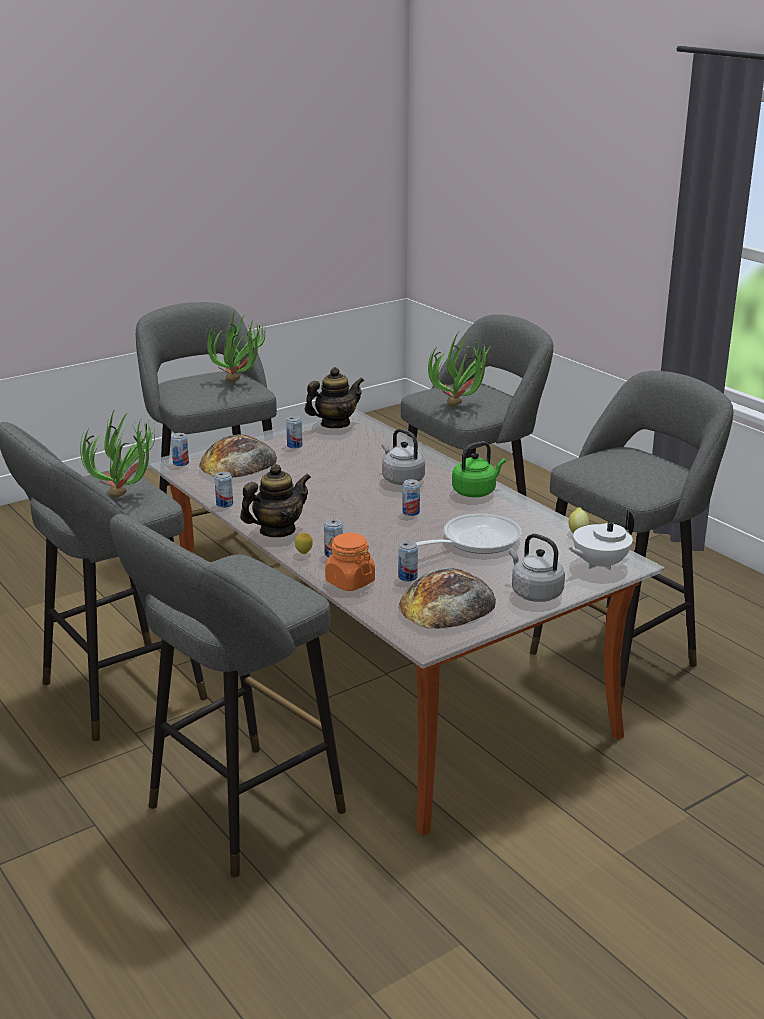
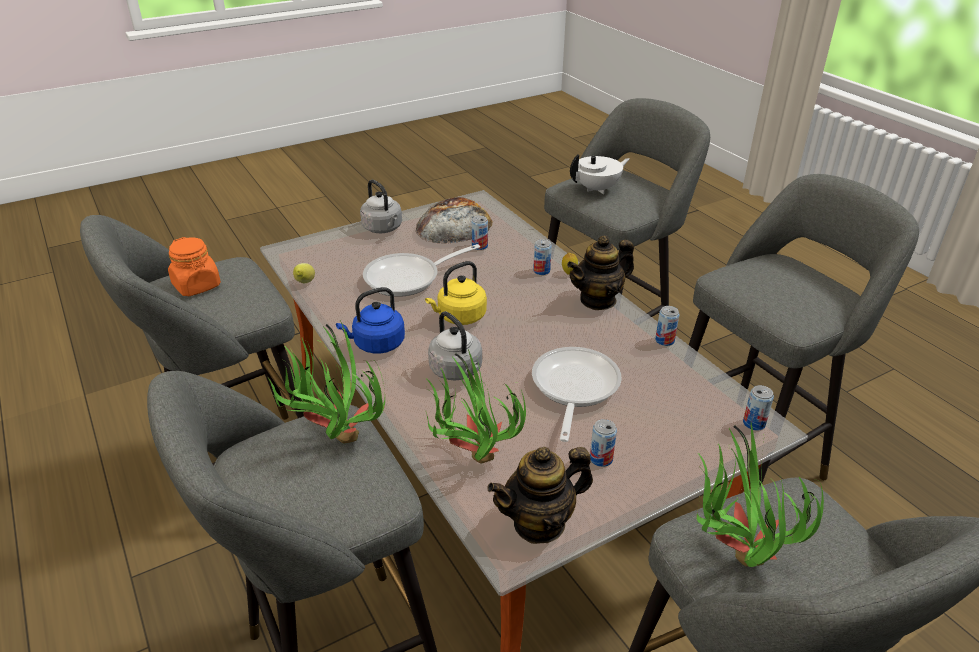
camera: 175 degrees left, 10 degrees up
(127, 497) = (755, 277): potted plant -> potted plant (471, 459)
(238, 461) = (674, 422): bread -> none
(309, 474) = (573, 388): none -> frying pan
(349, 582) = (528, 244): orange jar -> orange jar (197, 286)
(411, 512) = (459, 317): can -> yellow kettle
(476, 491) = (376, 344): green kettle -> blue kettle
(599, 564) = (313, 249): white teapot -> white teapot (597, 189)

